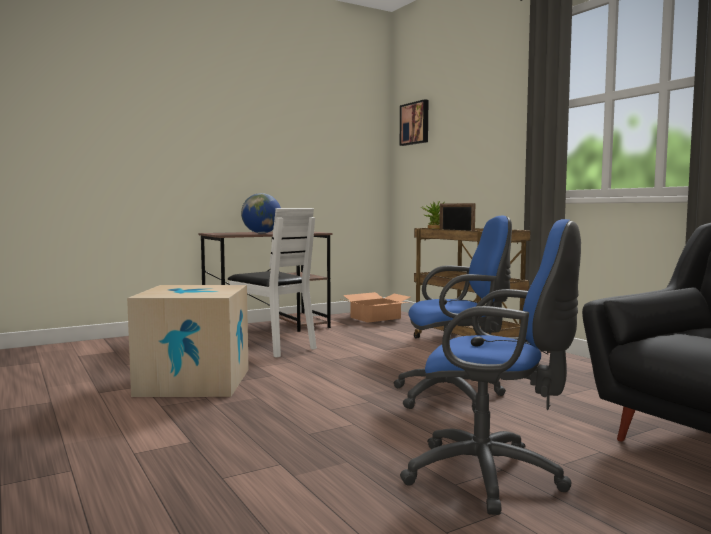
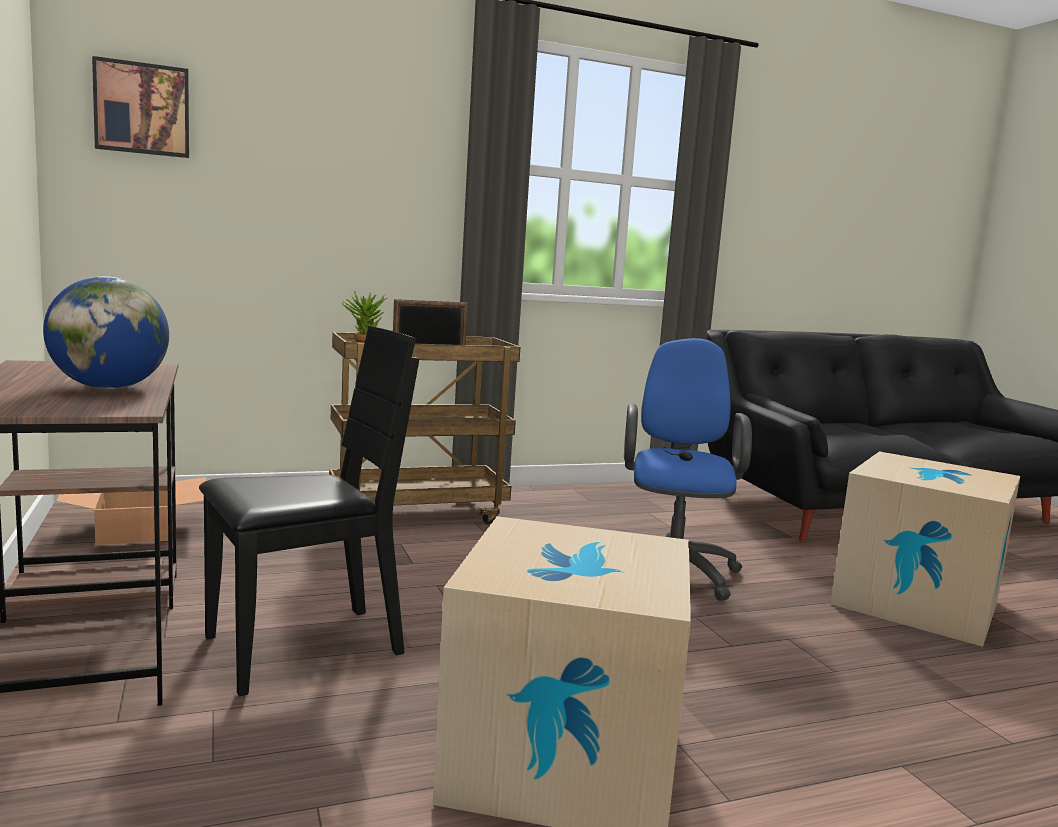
camera: 80 degrees left, 5 degrees up
(274, 346) = (302, 647): white chair -> black chair
(492, 477) = (915, 602): blue office chair -> cardboard box

